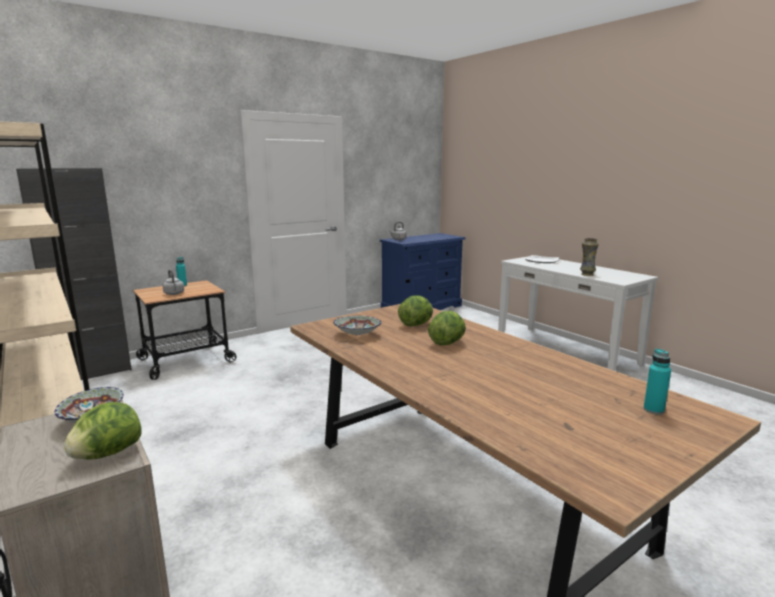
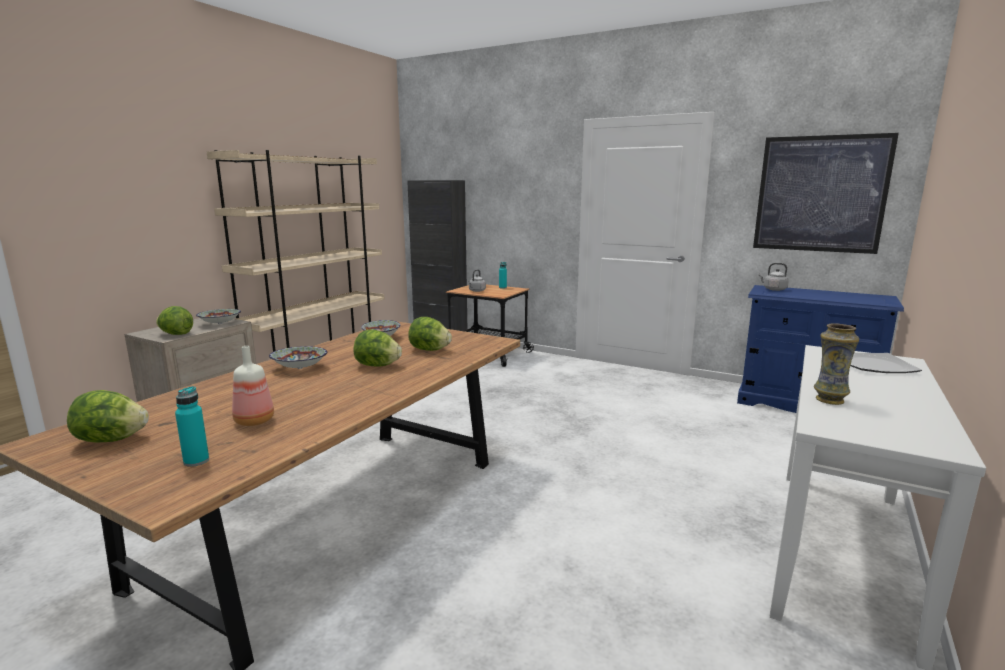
camera: 65 degrees right, 0 degrees up
(402, 176) = (820, 194): none -> picture
(429, 369) = (300, 368): none -> bowl
(572, 390) = (253, 421): none -> bottle
(608, 449) = (111, 440): none -> lettuce

